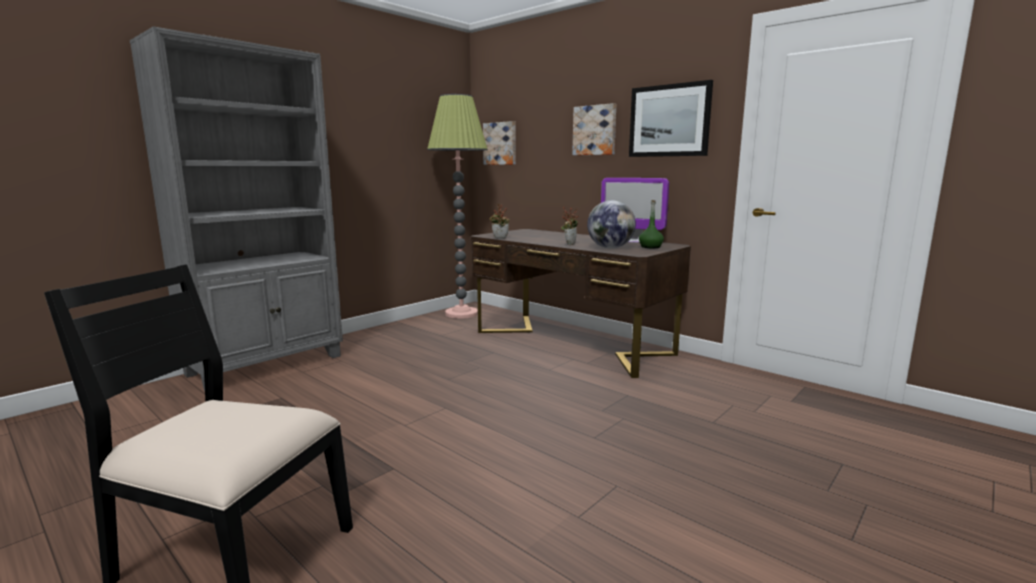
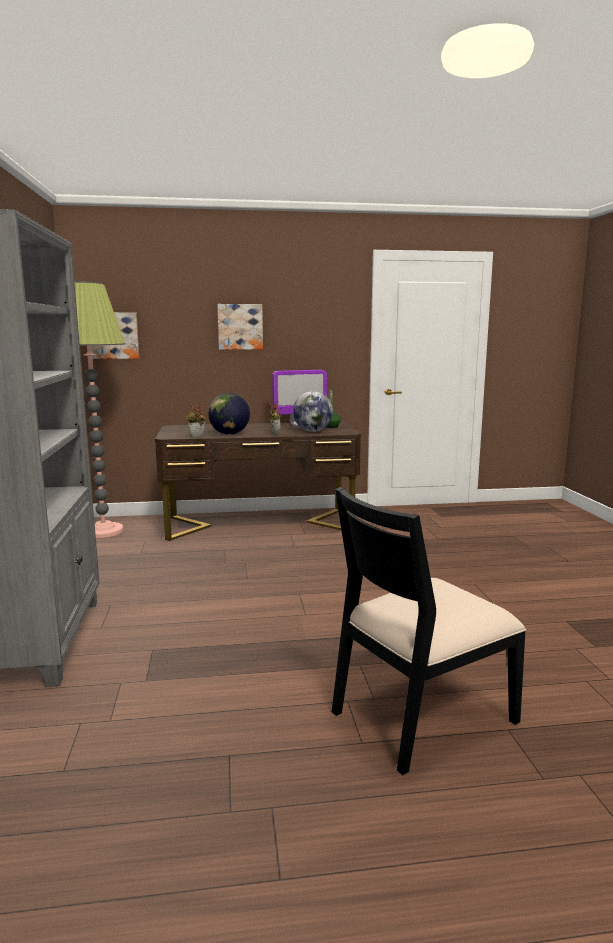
camera: 50 degrees left, 0 degrees up
(532, 239) = (229, 434): none -> globe
(669, 121) = (313, 322): picture -> none

